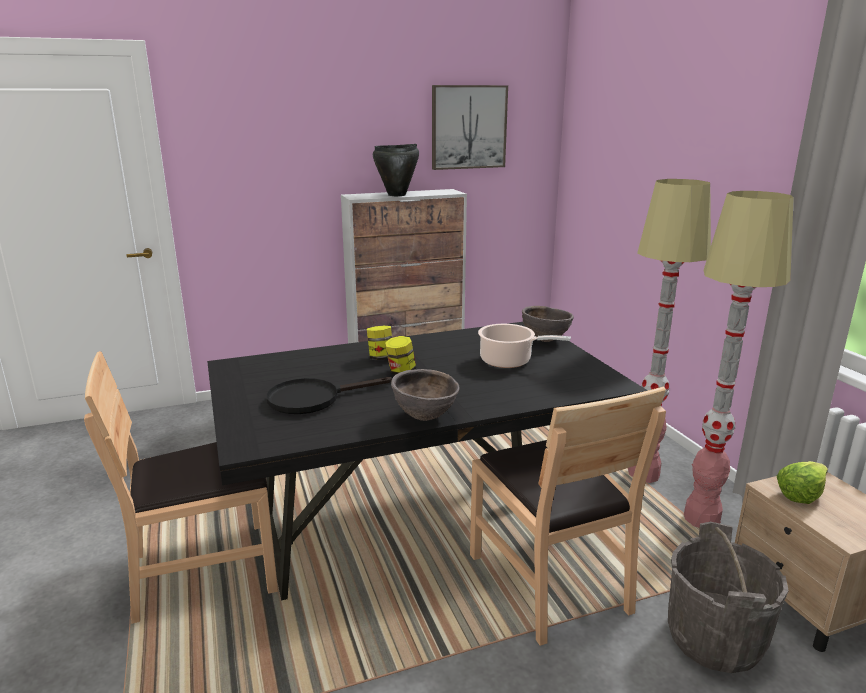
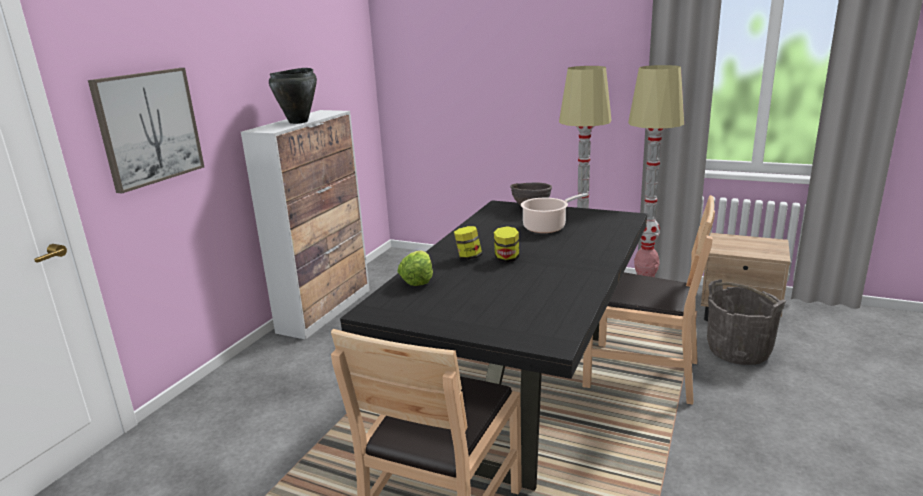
camera: 45 degrees left, 0 degrees up
(313, 398) = (504, 298): black frying pan -> none
(425, 417) = (596, 274): brown bowl -> none
(468, 127) = (318, 48): picture -> picture (149, 127)
(800, 494) = (730, 247): lettuce -> lettuce (417, 280)

